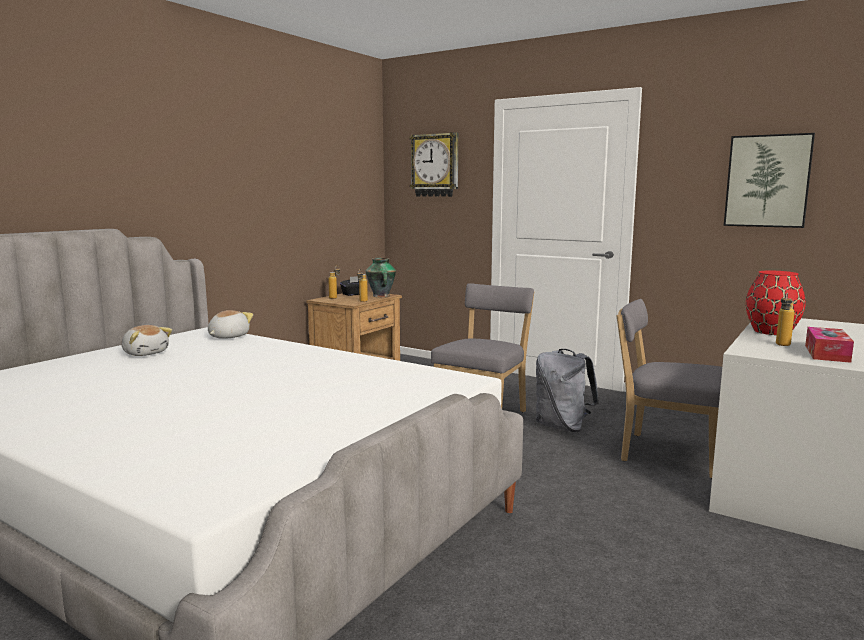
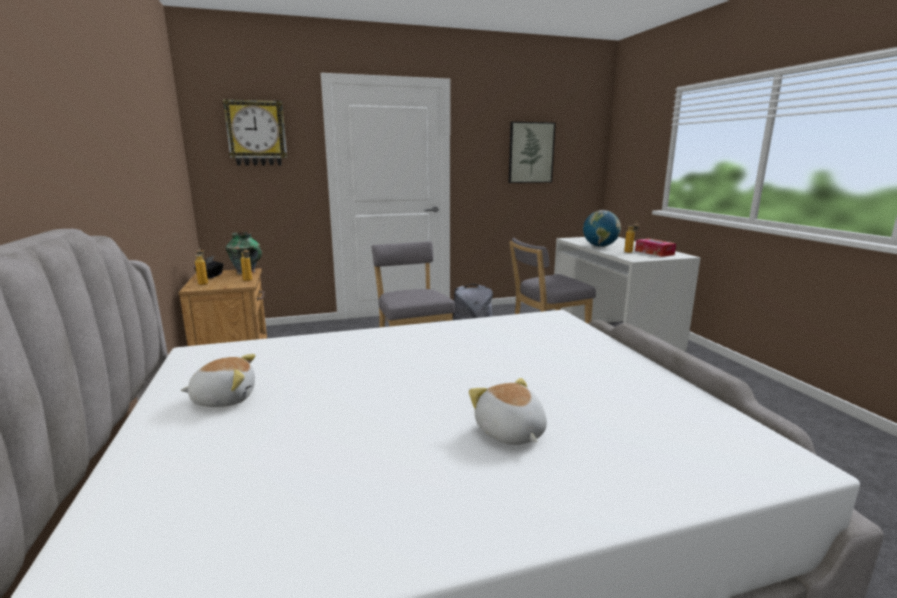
camera: 50 degrees left, 5 degrees up
(228, 336) = (250, 348): plush toy -> plush toy (509, 433)
(772, 332) = (600, 246): red vase -> globe

